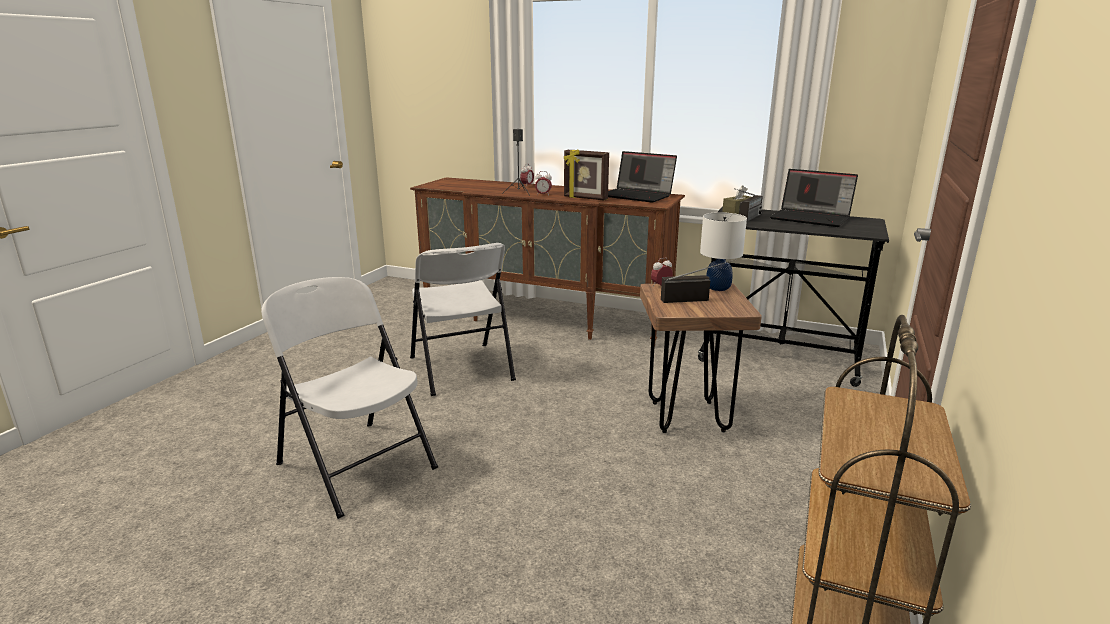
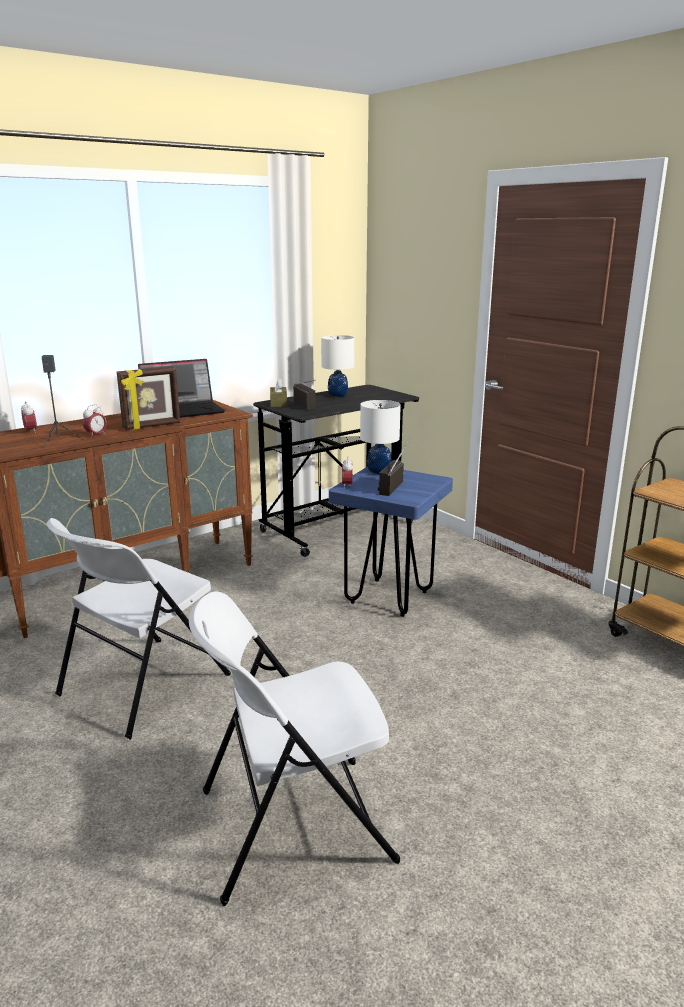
camera: 60 degrees left, 0 degrees up
(460, 369) = (144, 684): white chair -> white chair turned 120 degrees clockwise
(687, 417) = (389, 597): brown stool -> blue stool
(811, 218) = (338, 395): laptop -> white table lamp

